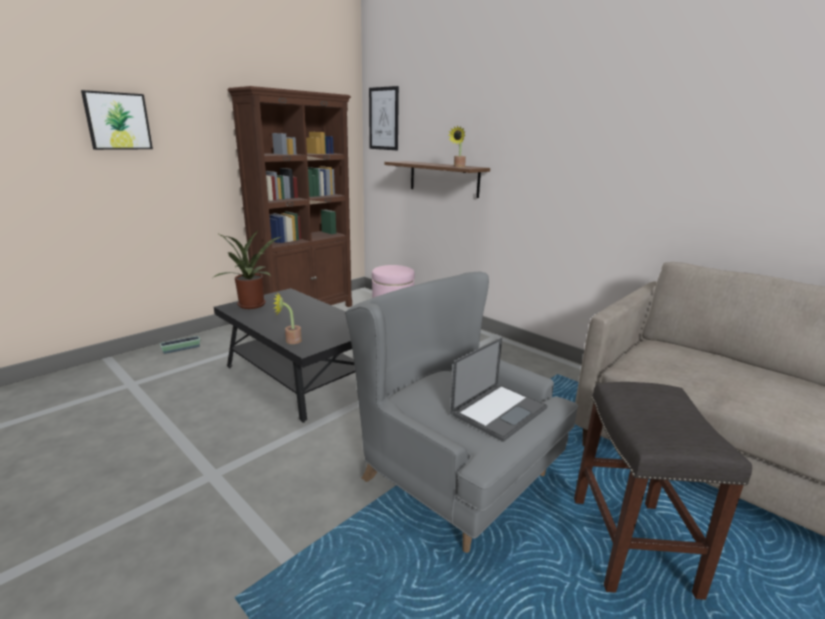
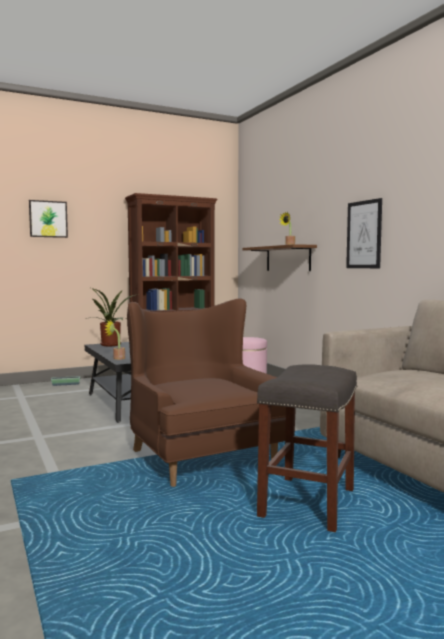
camera: 20 degrees right, 15 degrees down
(383, 119) = (250, 216): picture -> picture (364, 234)
(450, 473) = (200, 456): grey armchair -> brown armchair
(499, 410) = (221, 389): laptop -> none

